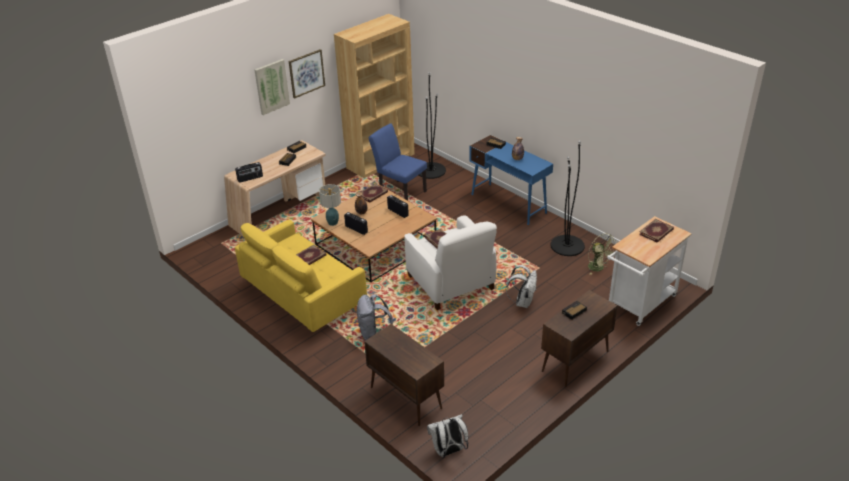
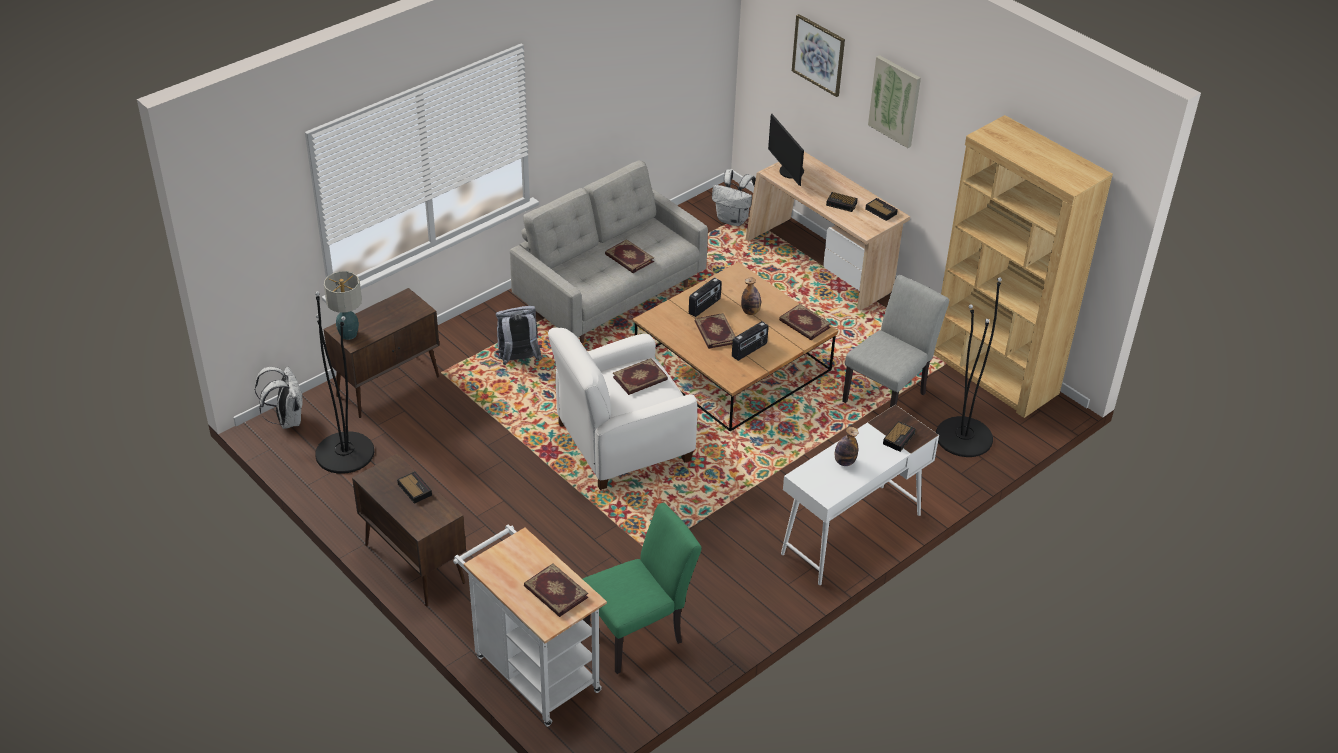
camera: 90 degrees right, 5 degrees up
(250, 178) = (788, 172): radio -> monitor
(303, 296) = (610, 295): yellow sofa -> grey sofa
(306, 73) = (949, 132): picture -> picture (819, 54)
(333, 223) = (724, 283): table lamp -> table lamp (348, 334)
(382, 225) = (714, 333): none -> book
(399, 192) = (888, 394): blue chair -> grey chair
(508, 204) = (851, 534): blue desk -> white desk
(523, 302) = (563, 521): white backpack -> white backpack (733, 219)
(567, 245) = (712, 599): black floor lamp -> black floor lamp (345, 453)
(599, 268) = (640, 633): green fan -> green chair

